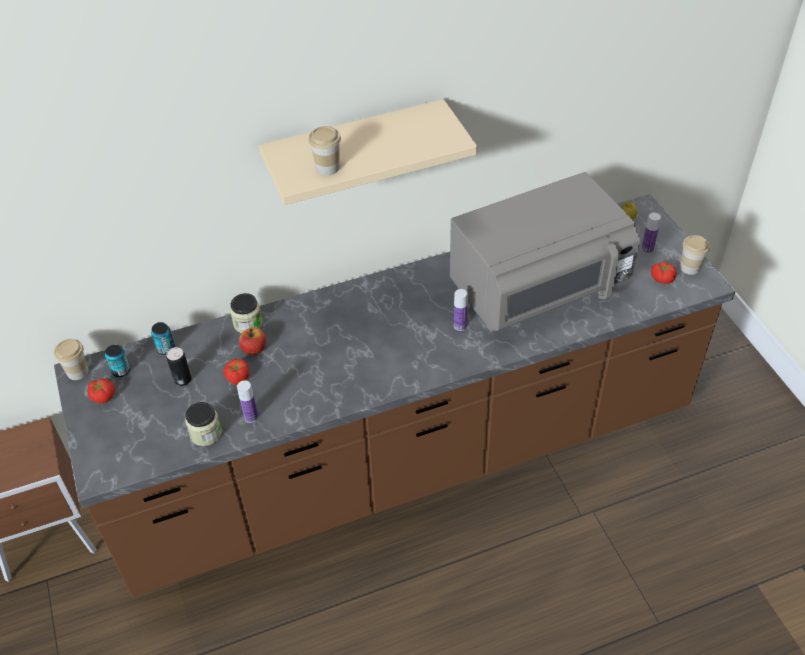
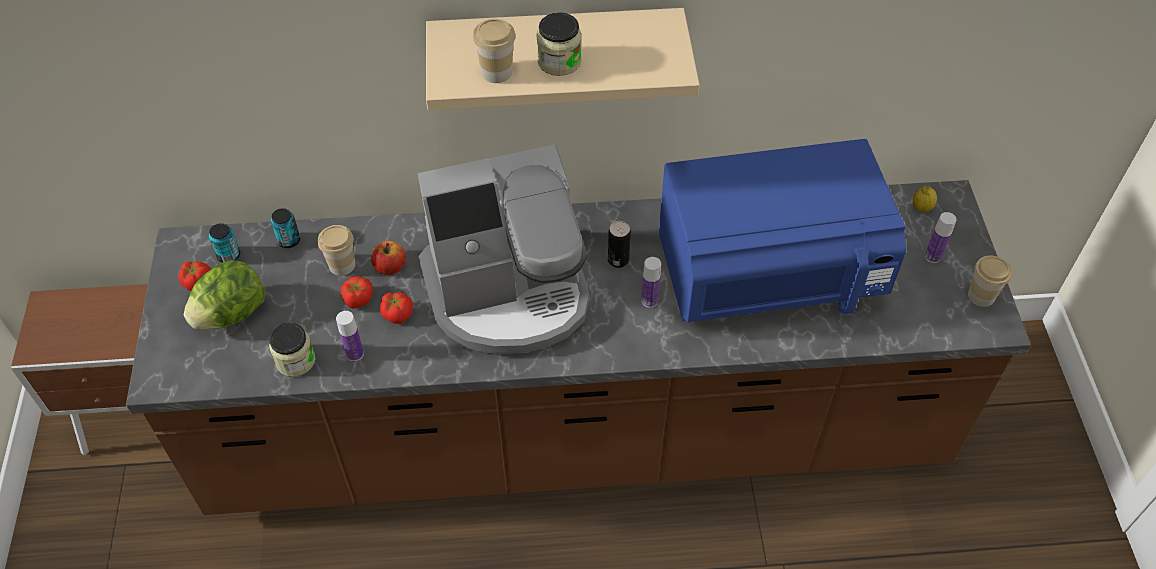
camera: 15 degrees right, 5 degrees up
(77, 372) = (180, 244): cup -> cup (342, 265)
(141, 412) = (232, 313): none -> lettuce
(182, 379) = (294, 285): can -> can (618, 260)
(248, 323) = (394, 232): jar -> jar (559, 61)
(353, 346) = (509, 293): none -> coffee machine
(539, 289) = (768, 276): grey microwave -> blue microwave
(662, 278) = (937, 301): tomato -> tomato (397, 313)

